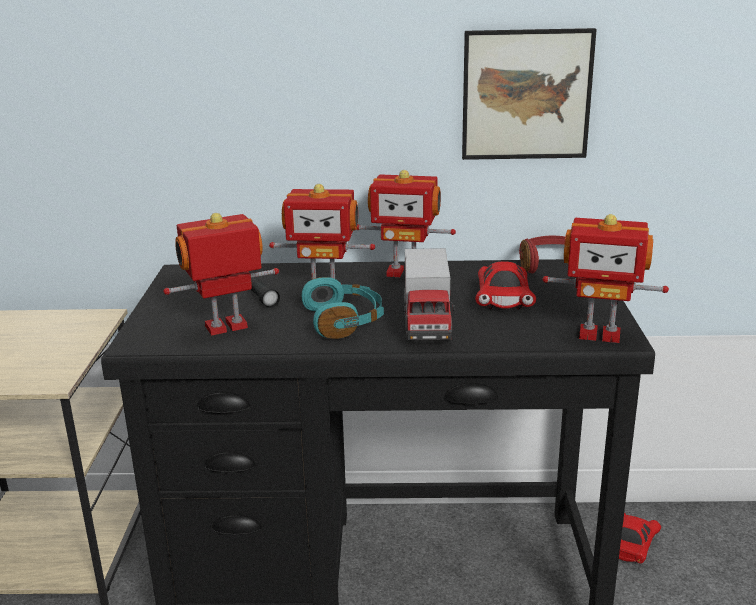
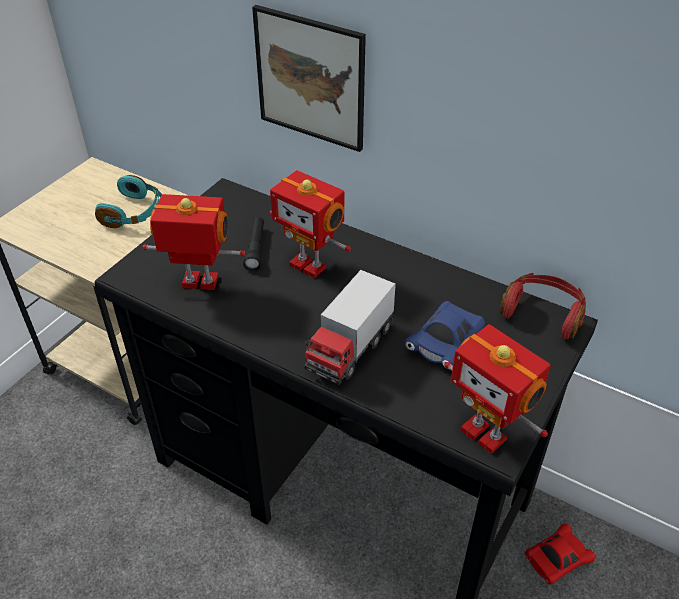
camera: 30 degrees right, 20 degrees up
(344, 321) = (290, 314): turquoise headphones -> turquoise headphones (134, 213)
(404, 272) = (396, 267): toy robot -> none
(503, 300) = (445, 344): red toy car -> blue toy car
(526, 95) = (556, 139): picture -> picture (310, 78)

